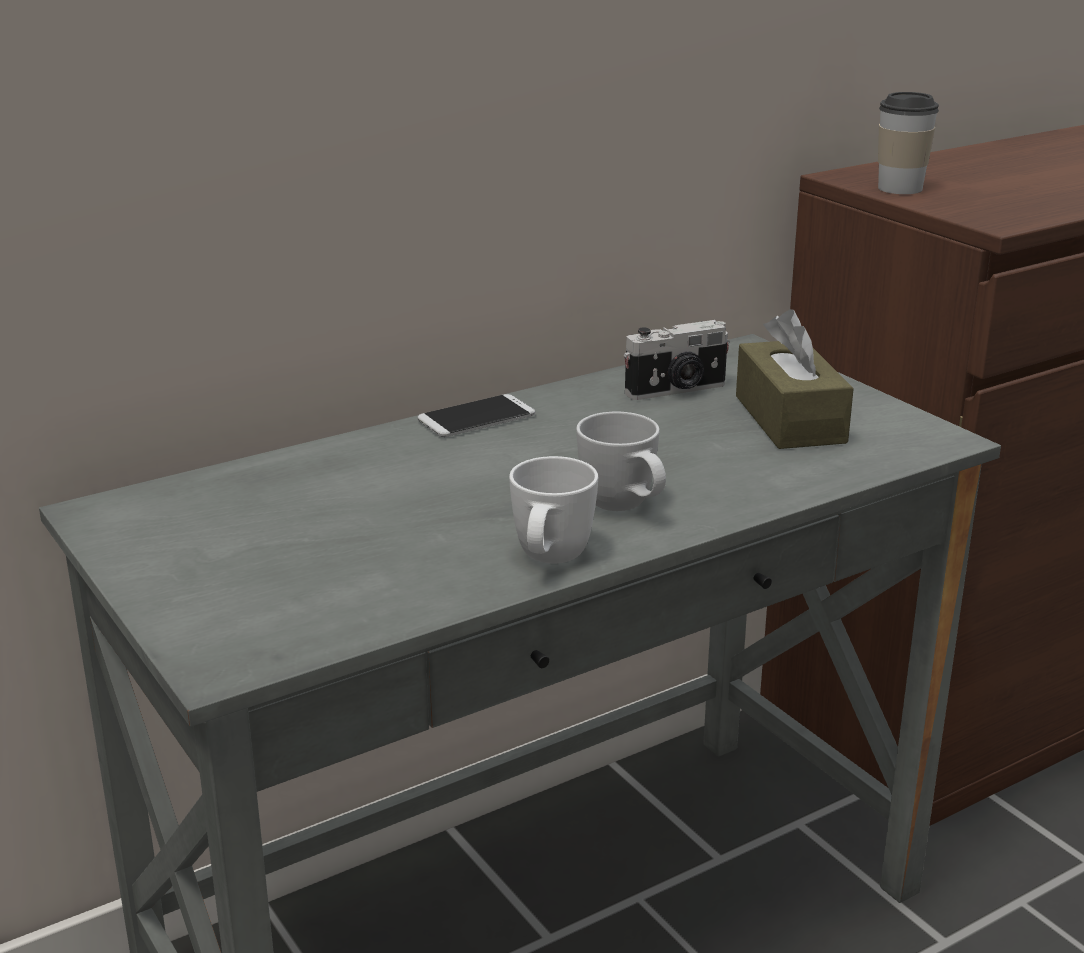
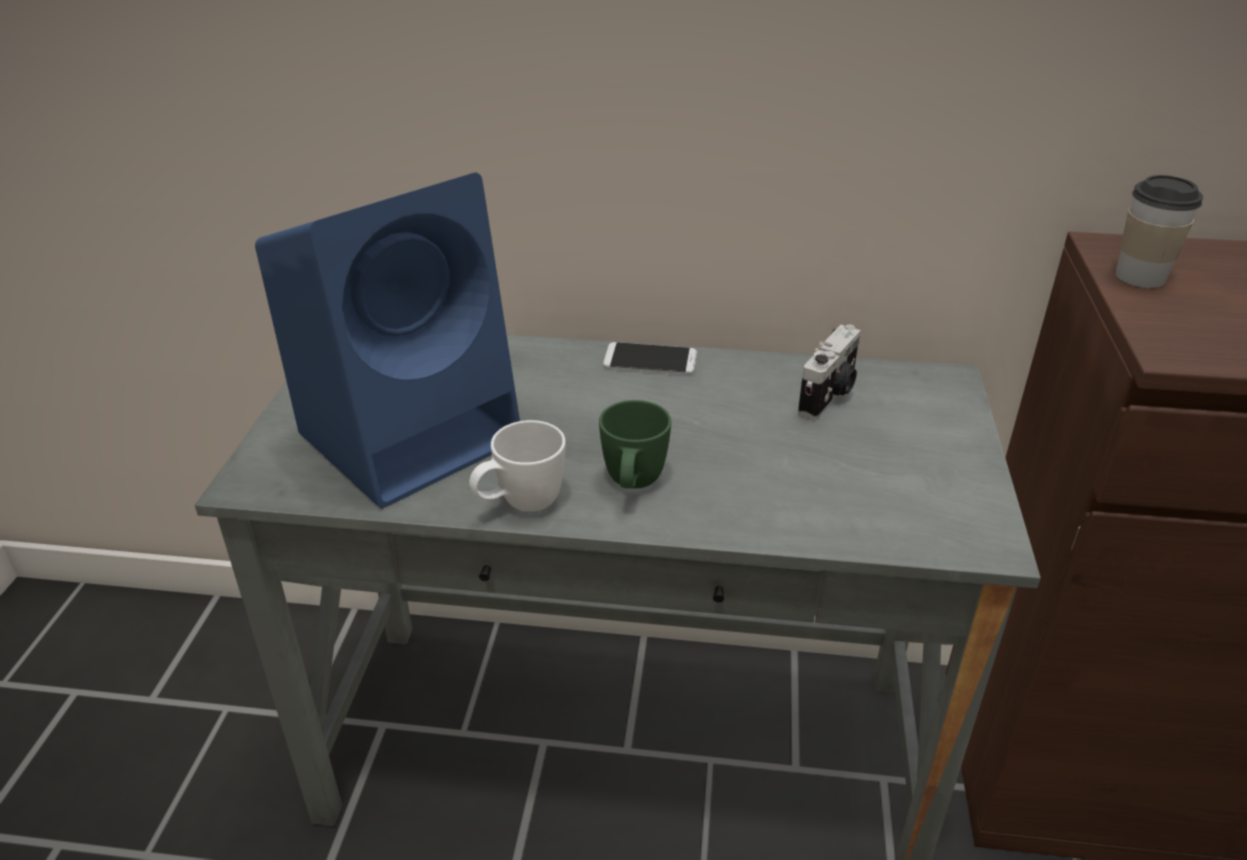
camera: 40 degrees right, 10 degrees up
(338, 555) = (414, 433): none -> blue speaker
(625, 509) = (633, 486): white mug -> green mug
(677, 390) = (829, 396): camera -> camera turned 75 degrees counterclockwise
(789, 419) = (880, 463): brown tissue box -> none

